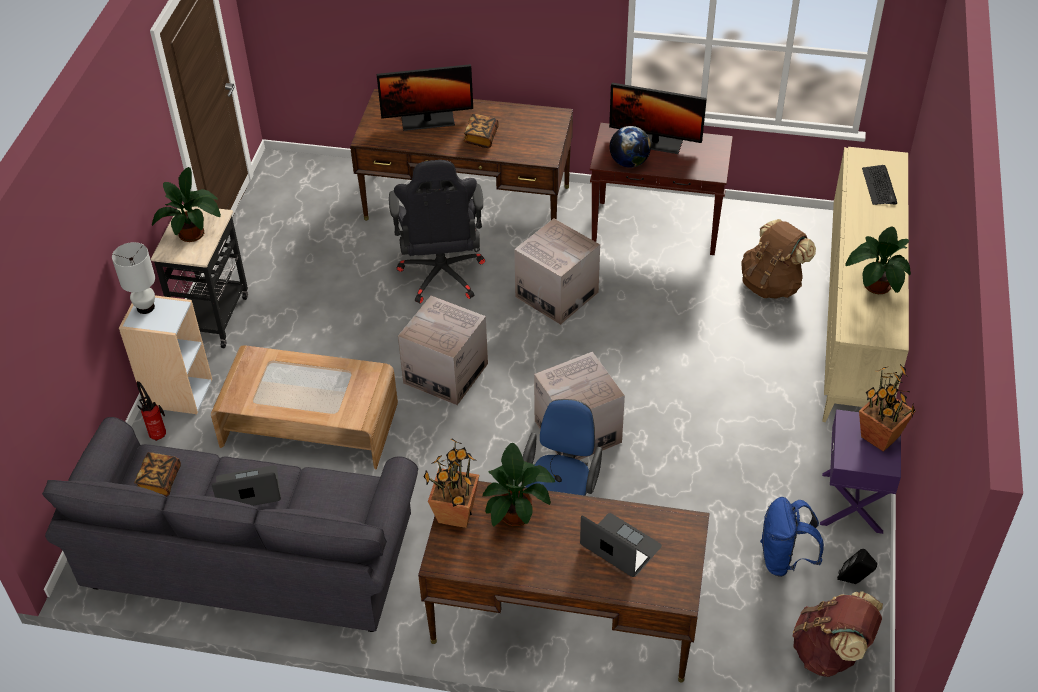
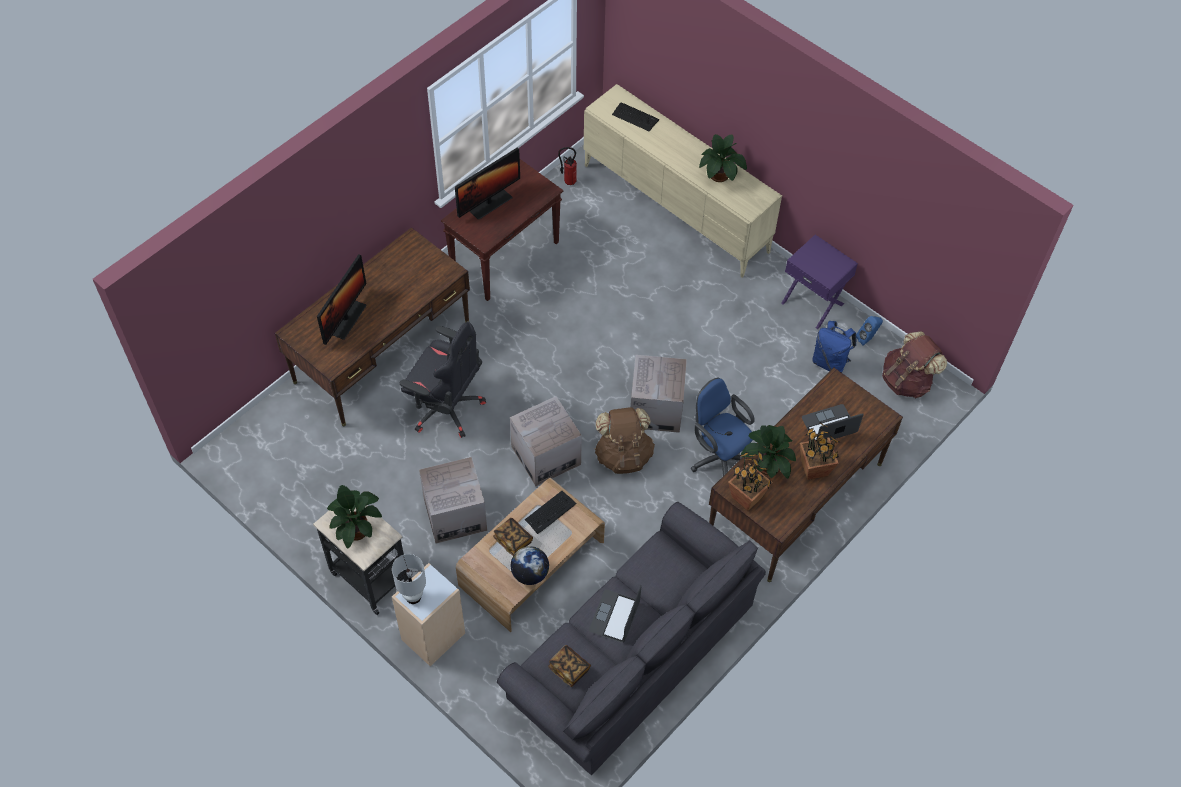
camera: 60 degrees left, 10 degrees up
(157, 433) = (465, 668): fire extinguisher -> fire extinguisher (568, 181)
(347, 385) = (550, 512): none -> keyboard
(481, 137) = (395, 297): book -> book (513, 540)
(556, 294) = (522, 350): cardboard box -> cardboard box (455, 514)
(629, 162) = (497, 228): globe -> globe (530, 574)
(771, 284) = (609, 229): brown backpack -> brown backpack (623, 455)
(853, 581) = (867, 339): black speaker -> blue speaker
(880, 437) = (823, 253): potted plant -> potted plant (814, 469)

